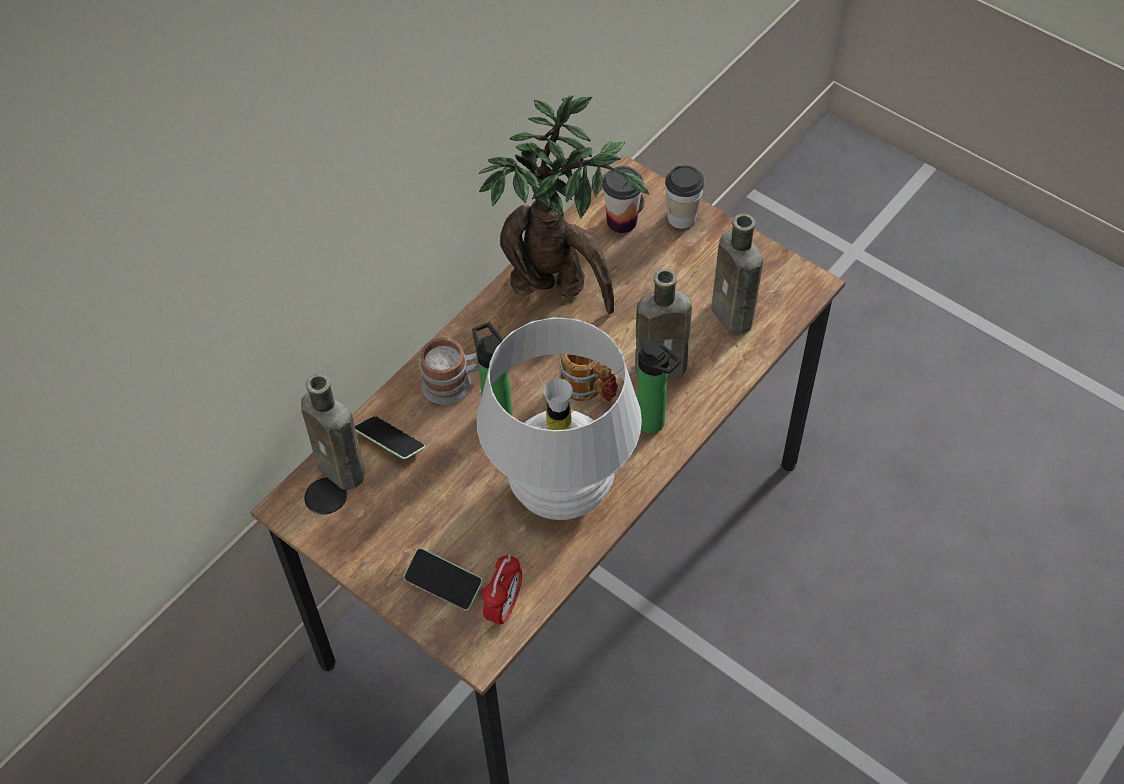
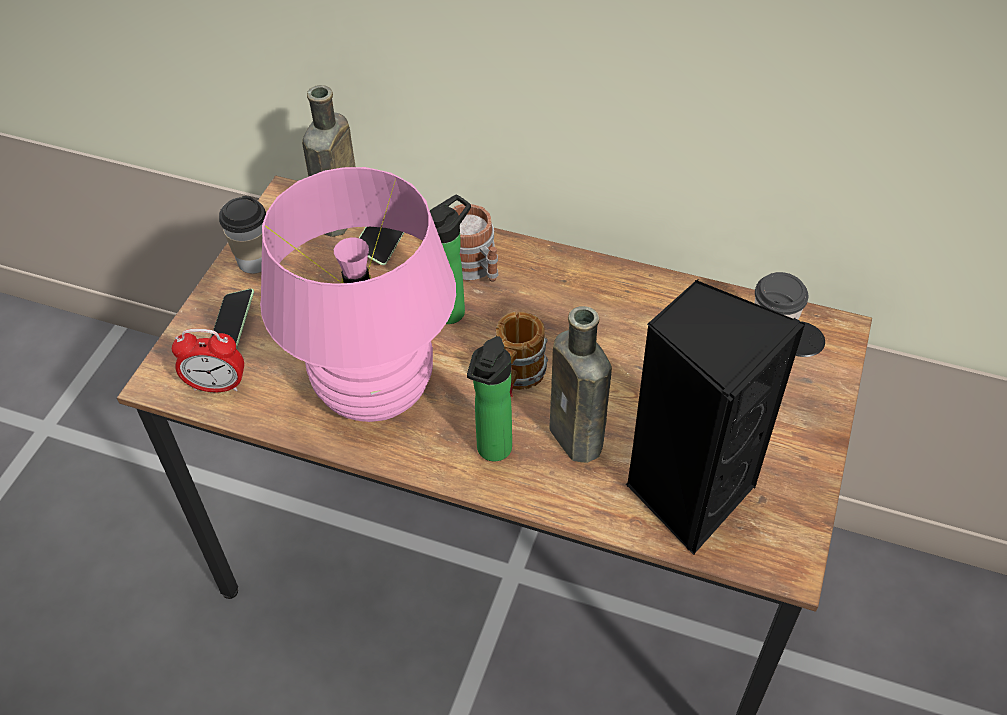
camera: 70 degrees right, 5 degrees down
(557, 288) = (639, 313): potted plant -> none
(560, 489) = (375, 391): white table lamp -> pink table lamp
(682, 217) = (811, 397): cup -> cup (254, 261)
(734, 317) = (687, 492): brown bottle -> black speaker

